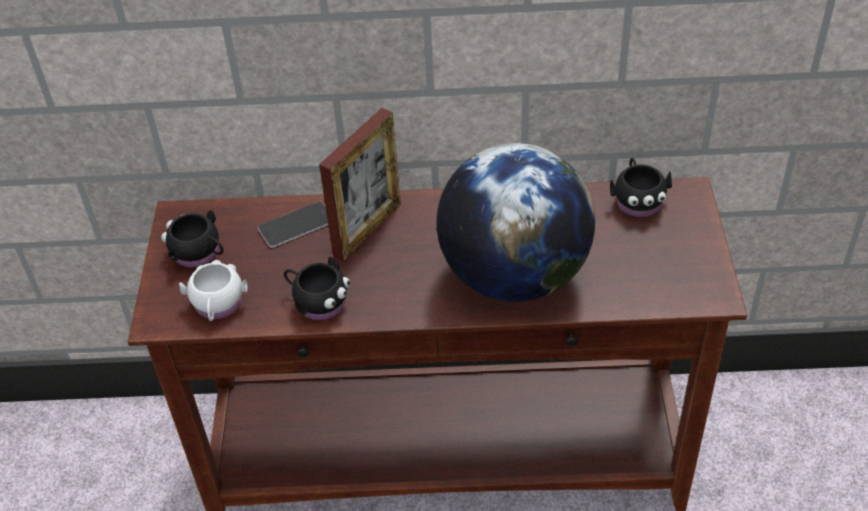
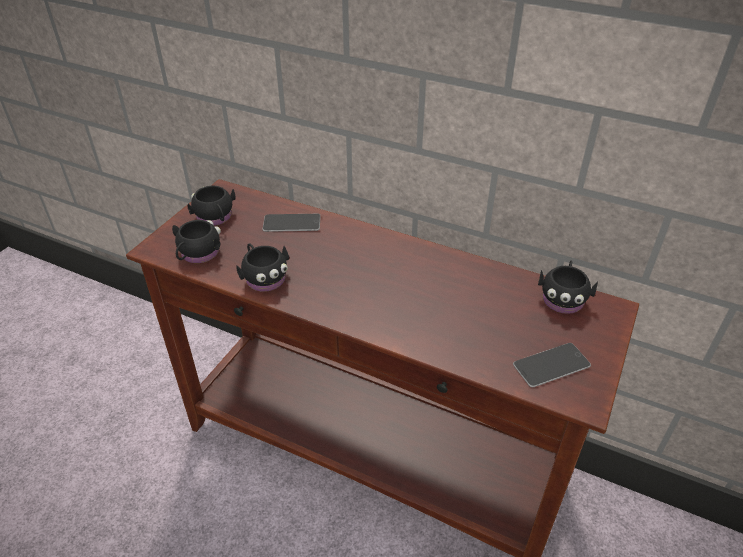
camera: 25 degrees right, 5 degrees down
(218, 306) = (198, 255): white mug -> black mug
(367, 229) = (337, 243): picture frame -> none
(514, 276) = (420, 316): globe -> none
(667, 274) = (551, 365): none -> phone

